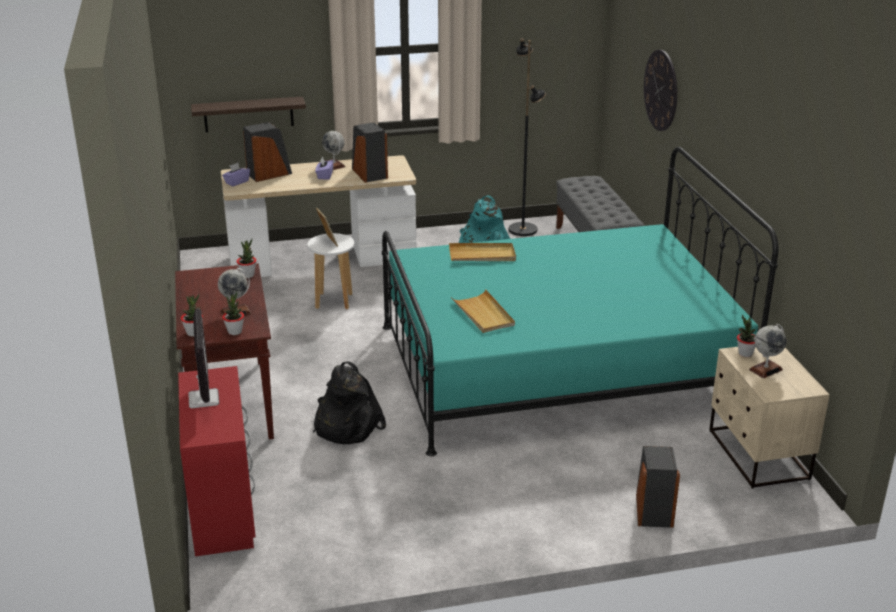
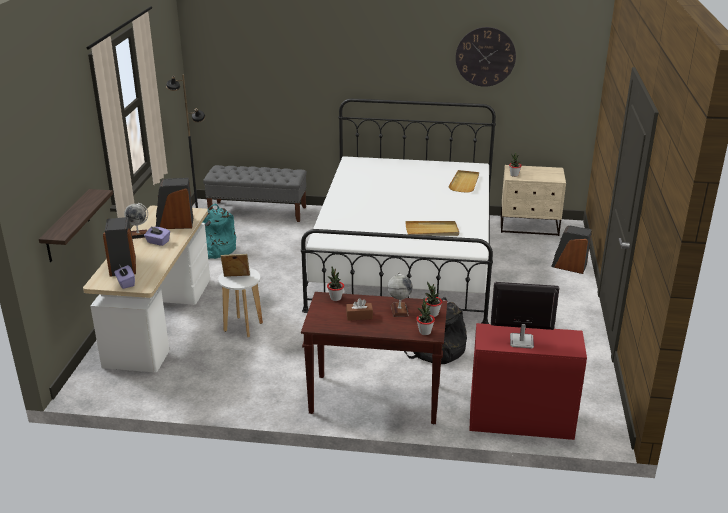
camera: 70 degrees left, 0 degrees up
(214, 293) = (359, 316): none -> brown tissue box
(482, 255) = (343, 215): beige tray -> beige tray (464, 183)
(557, 366) = (404, 259): turquoise bed -> white bed
(661, 90) = (299, 72): wall clock -> wall clock (485, 56)
(765, 369) = (533, 174): globe -> none

